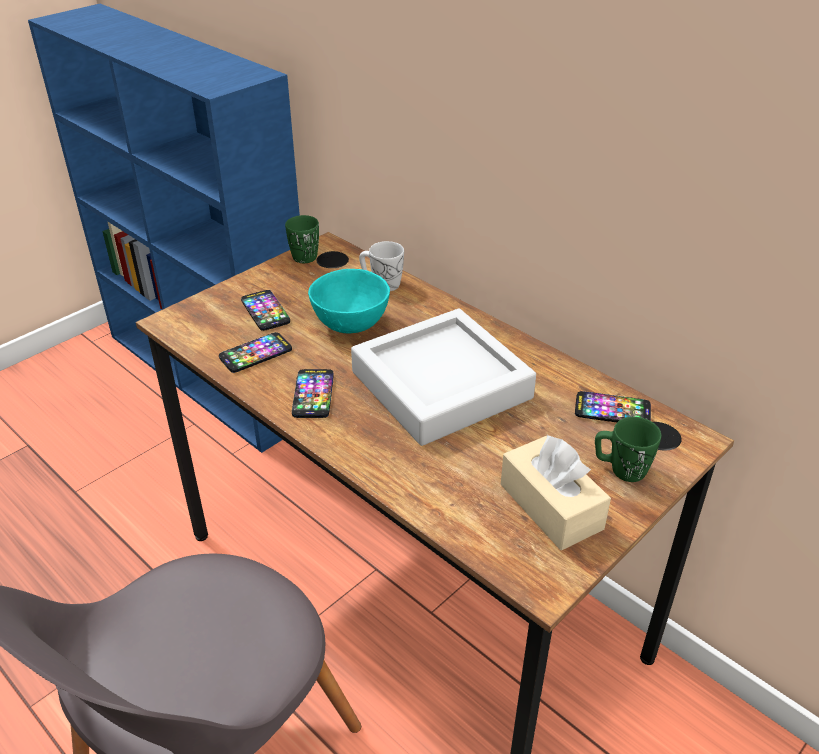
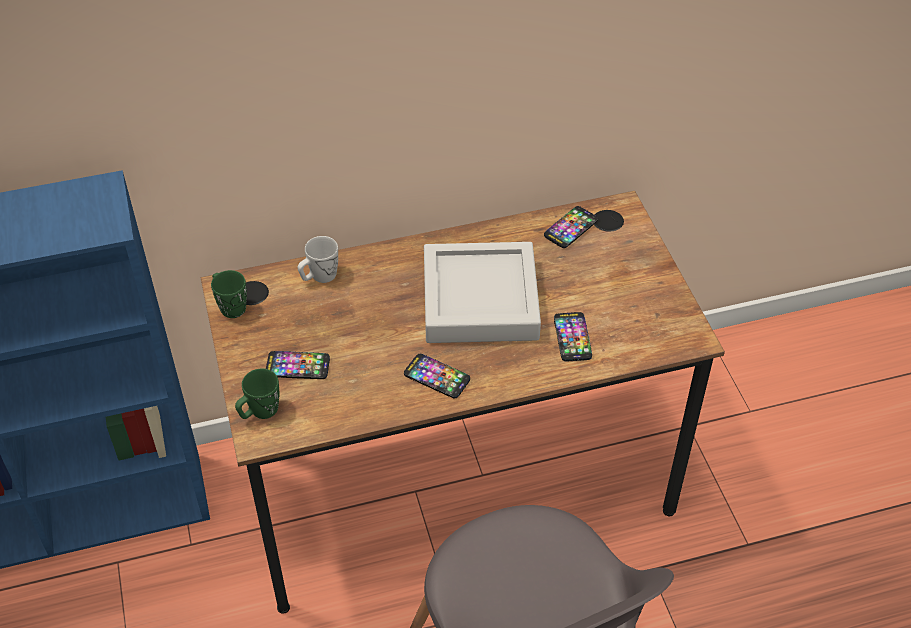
camera: 60 degrees left, 10 degrees up
(255, 353) = (355, 393): phone -> phone (572, 337)
(352, 326) = (365, 319): turquoise bowl -> none
(551, 506) = (636, 303): beige tissue box -> none
(620, 469) = (625, 254): green mug -> green mug (259, 412)

